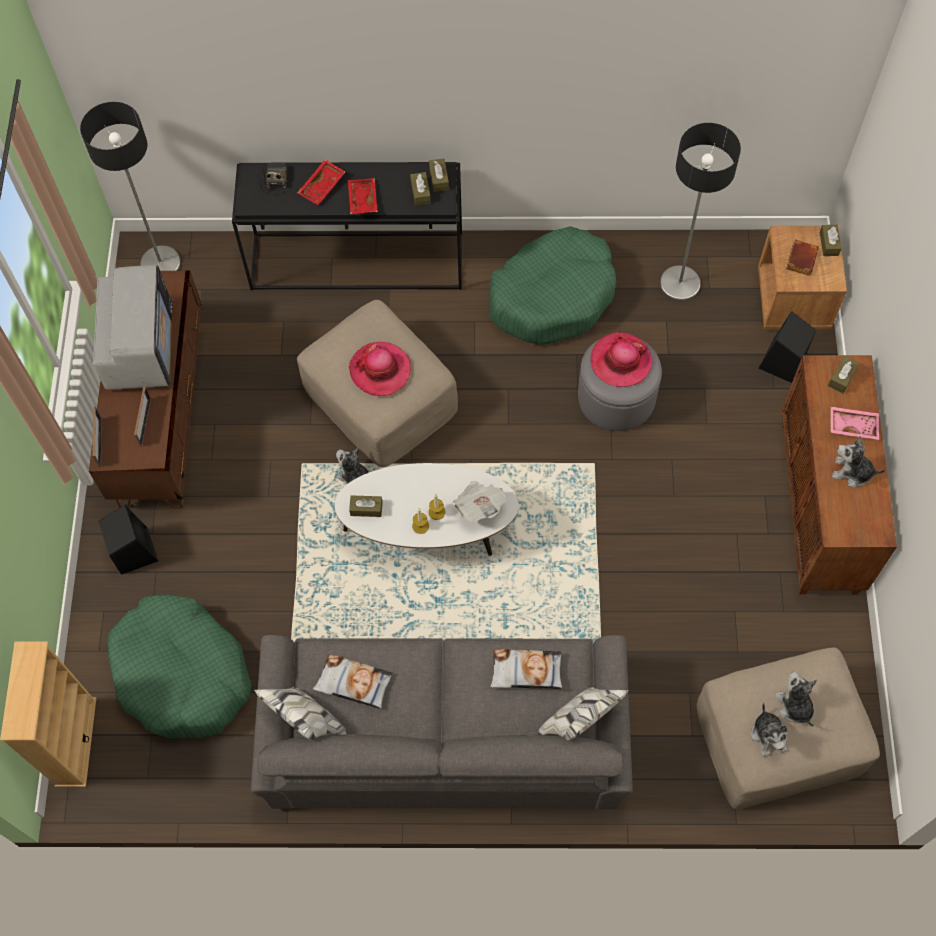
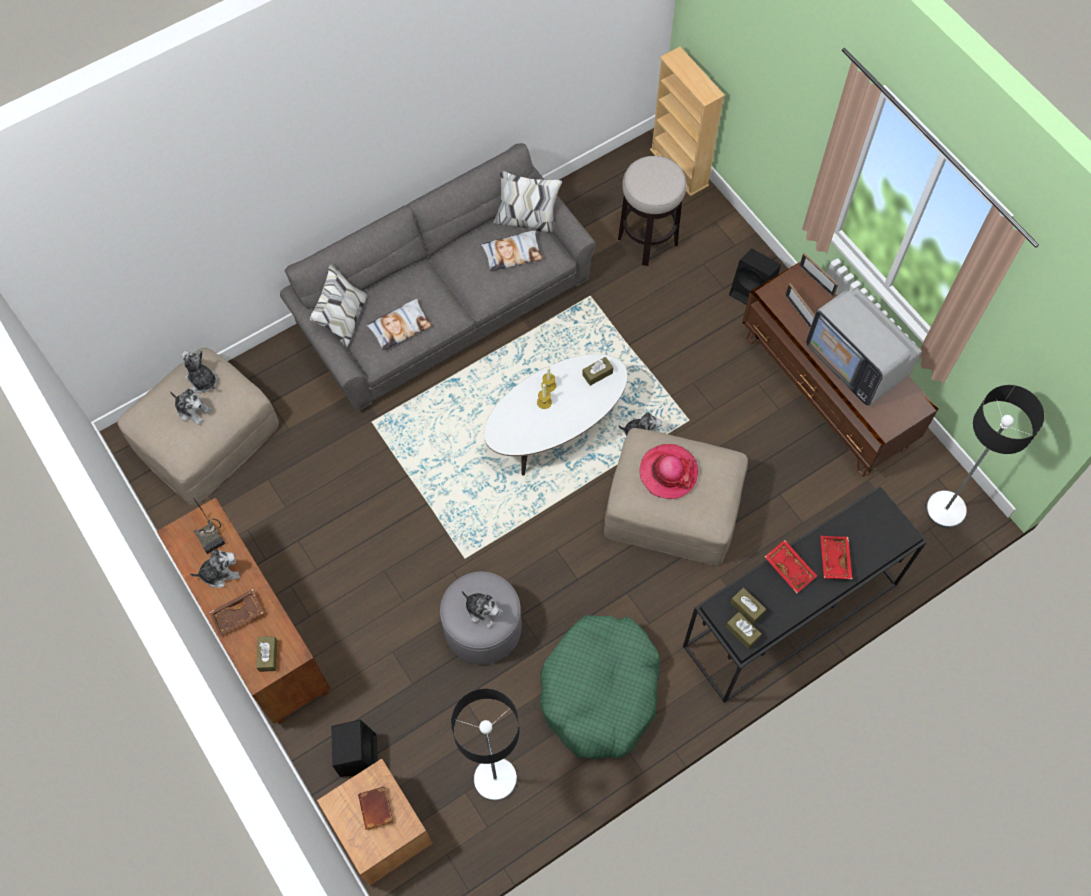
camera: 145 degrees right, 0 degrees up
(182, 674) = (648, 240): green dog bed -> stool
(274, 179) = (879, 540): radio -> radio (212, 536)
(479, 506) = (516, 425): newspaper -> none
(620, 361) = (483, 610): hat -> plush toy
(829, 244) = (358, 845): brown tissue box -> none
(853, 425) = (238, 615): pink tray -> brown tray

